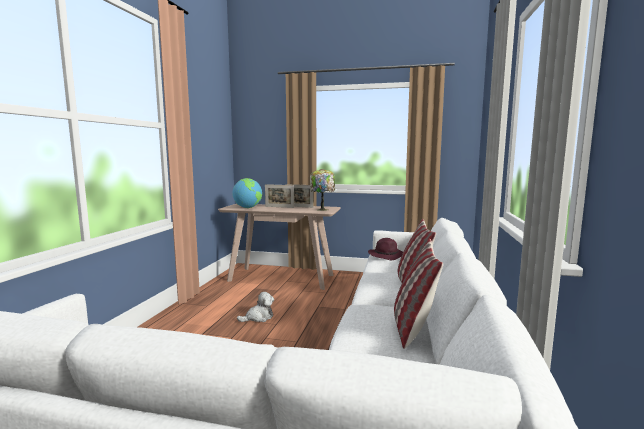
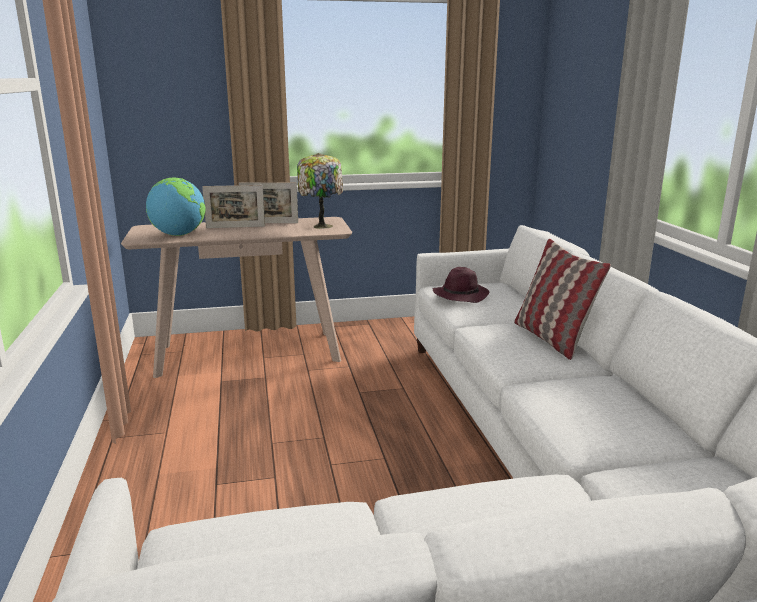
camera: 25 degrees left, 10 degrees up
(258, 317) = (283, 433): plush toy -> none
(413, 327) = (633, 405): pillow -> none

